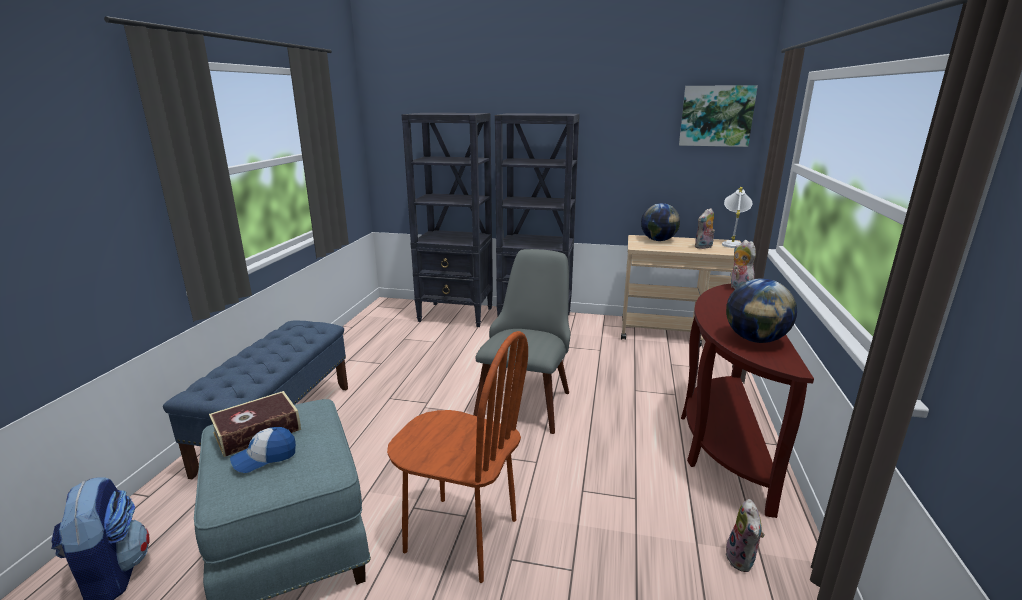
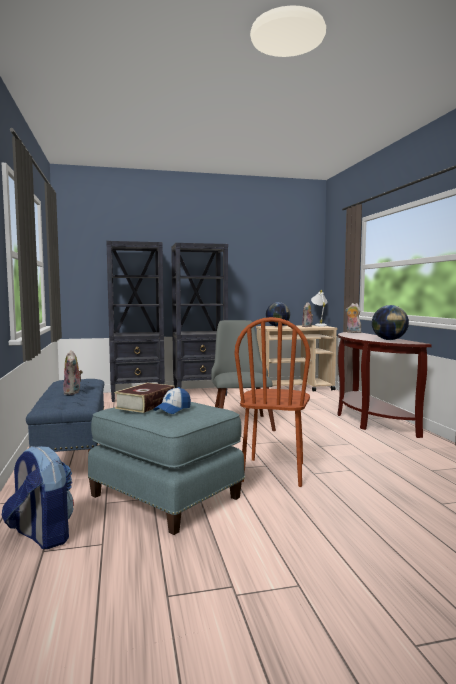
camera: 25 degrees left, 15 degrees down
(461, 536) = (274, 472): brown chair -> brown chair turned 105 degrees clockwise
(716, 116) = (299, 251): picture -> none
(742, 560) = (424, 451): plush toy -> plush toy (73, 392)

